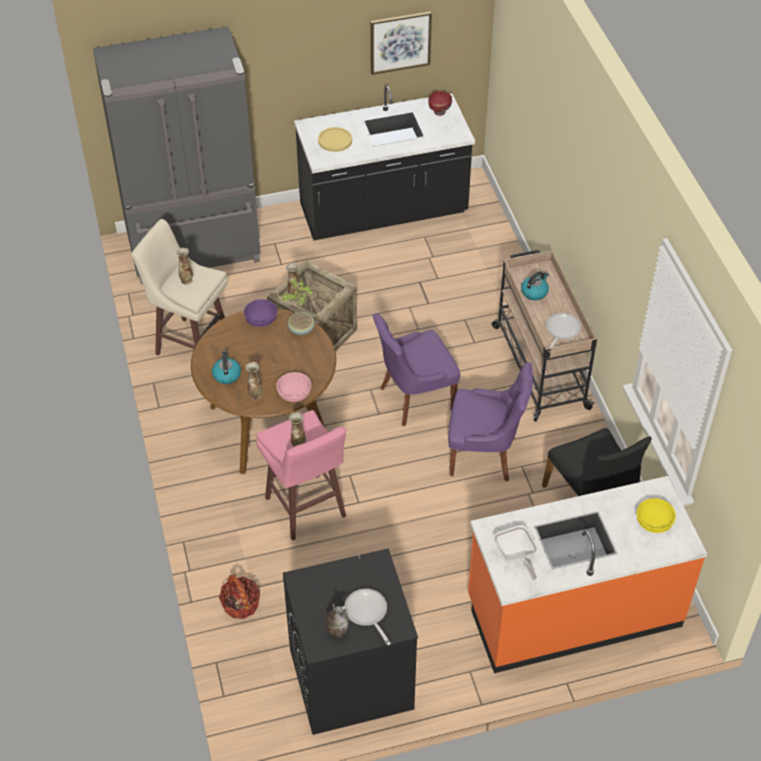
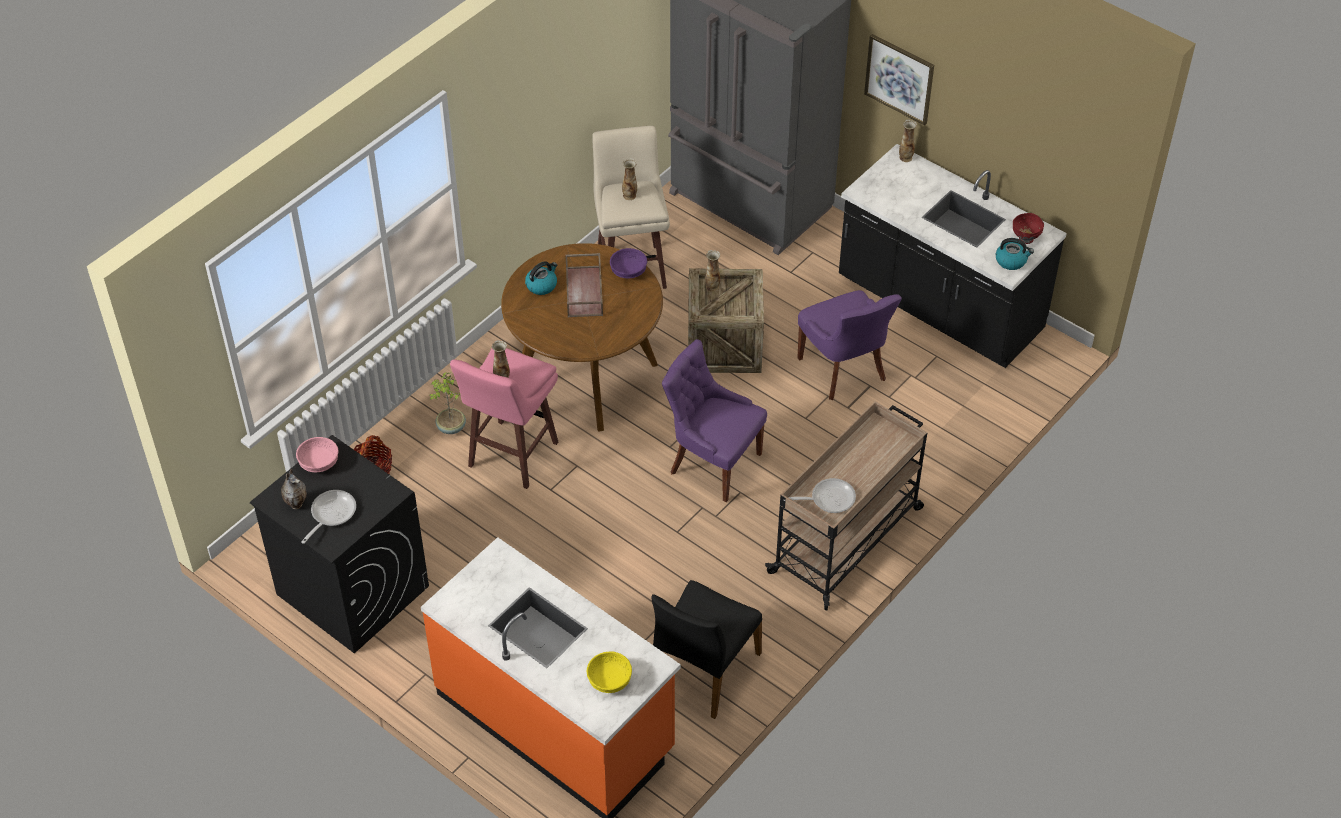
camera: 55 degrees right, 0 degrees up
(255, 395) = (535, 317): vase -> vase (905, 157)
(258, 354) = (585, 292): none -> brown tray
(295, 393) = (560, 342): pink bowl -> pink bowl (319, 463)
(302, 329) = (642, 305): potted plant -> potted plant (451, 428)
(335, 140) = (899, 186): yellow plate -> none
(400, 42) = (1021, 134): picture -> picture (899, 78)
(484, 455) = (689, 554): purple chair -> purple chair (844, 370)
(516, 557) = (480, 591): frying pan -> none
(534, 292) = (863, 451): kettle -> kettle (1011, 261)

